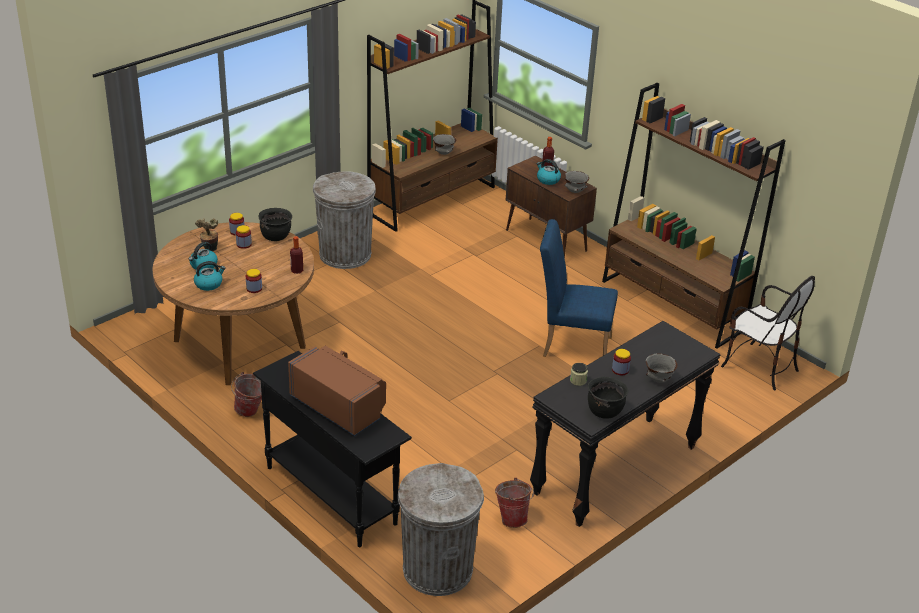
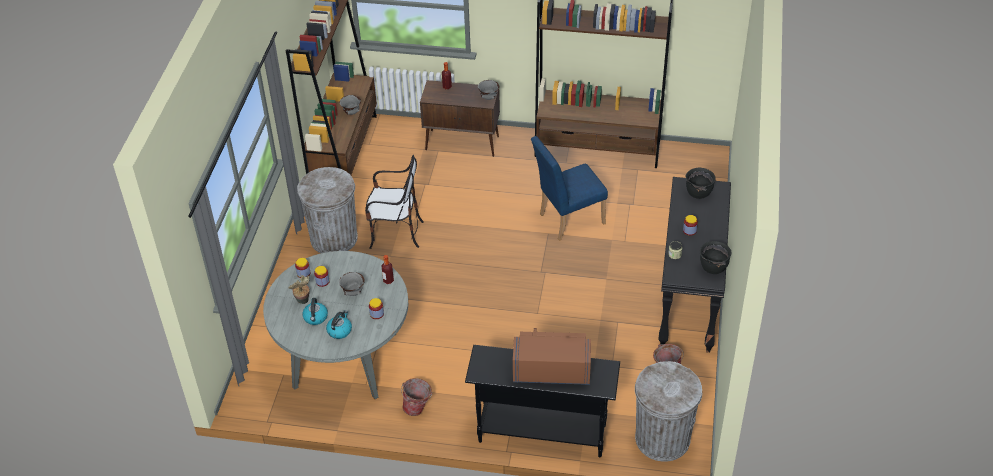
camera: 35 degrees left, 10 degrees up
(239, 344) = (345, 360): brown dining table -> grey dining table
(276, 236) = (337, 260): black cooking pot -> black cooking pot (698, 192)
(548, 180) = (459, 97): kettle -> none
(659, 380) = (718, 224): grey bowl -> grey bowl (353, 292)
(759, 367) = (694, 167): chair -> chair (395, 233)

